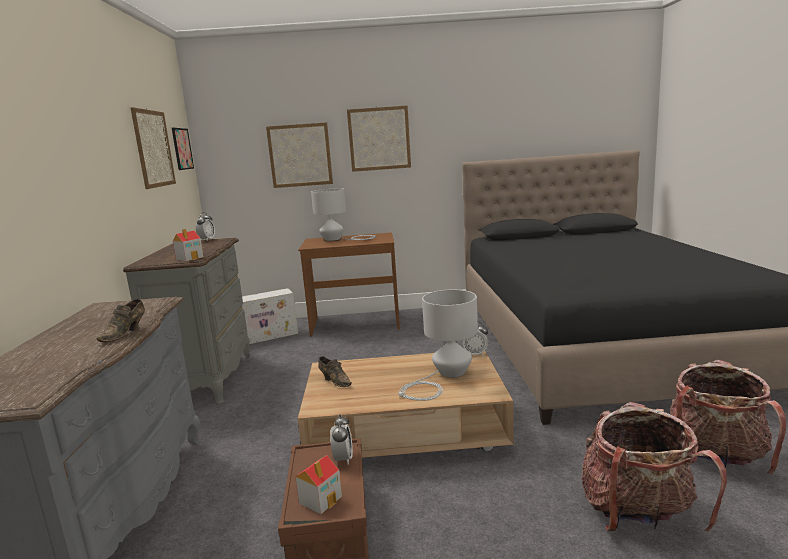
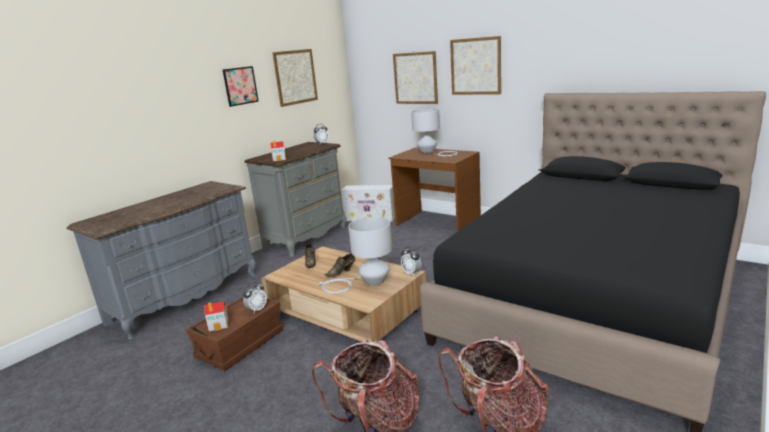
camera: 40 degrees right, 5 degrees up
(126, 333) = (180, 205): brown shoe -> brown shoe (342, 272)
(182, 149) = (333, 72): picture -> picture (240, 86)

